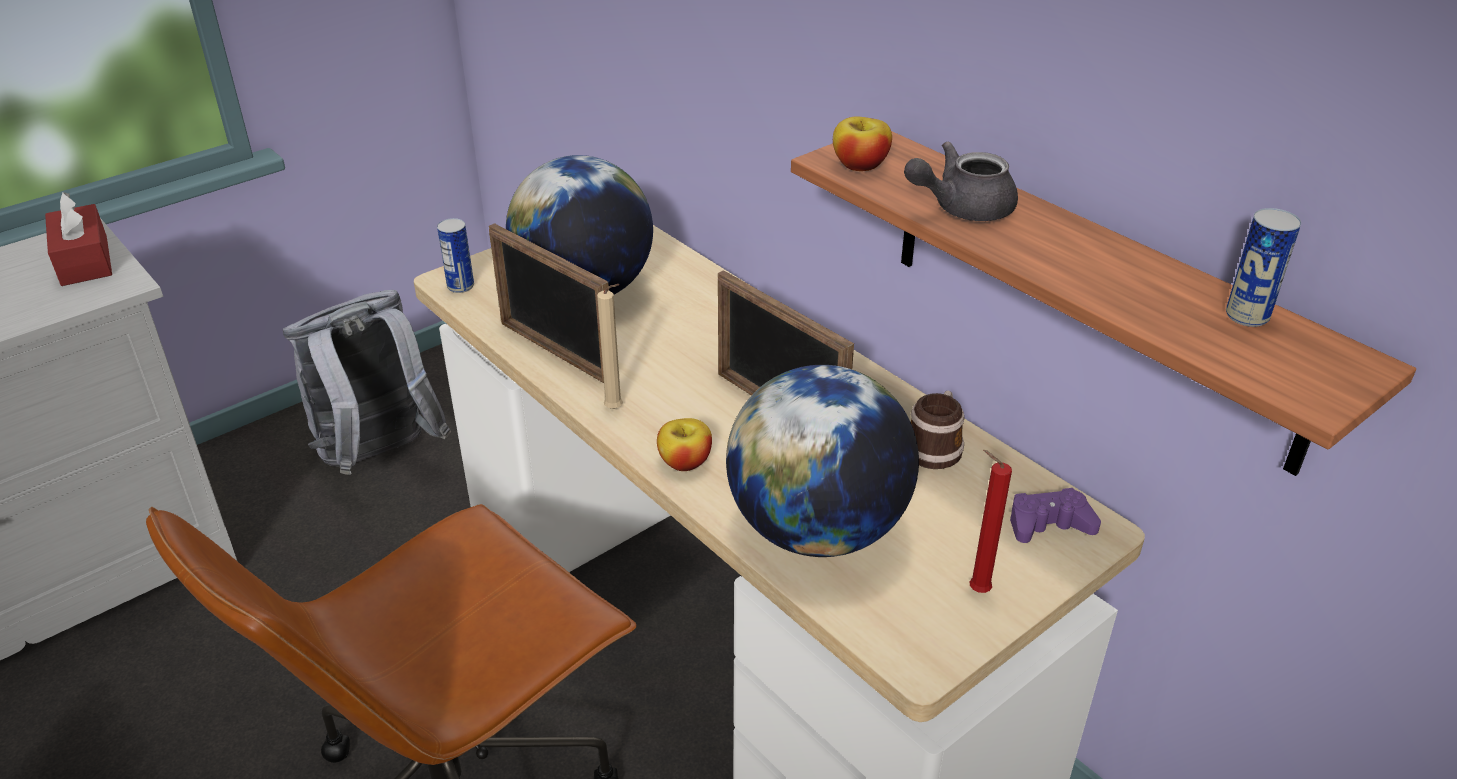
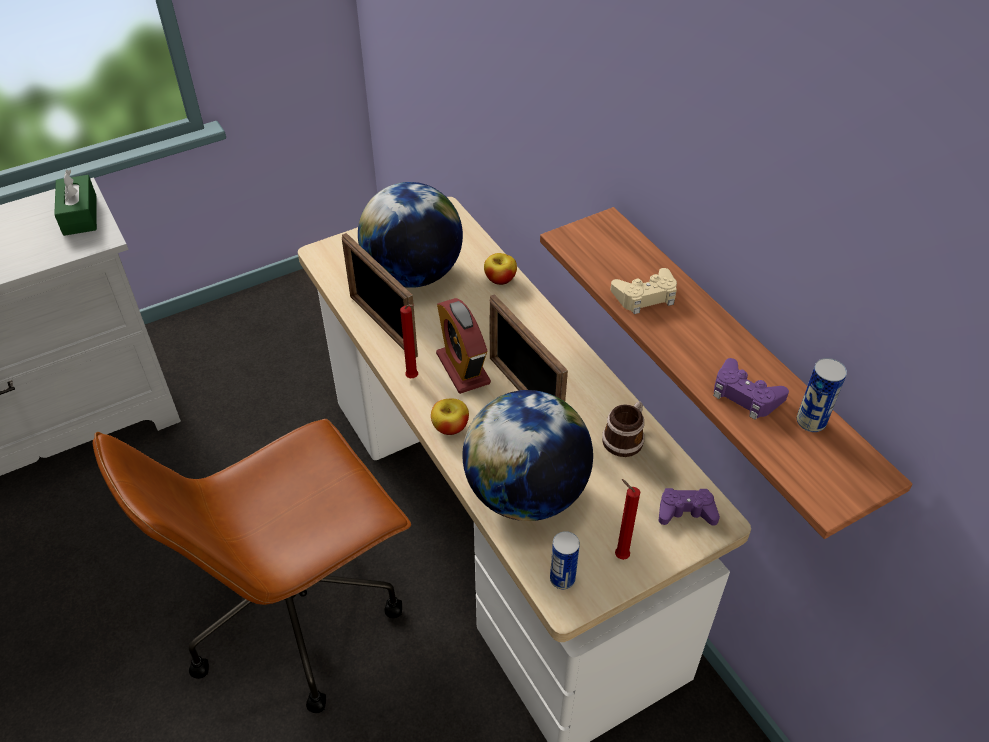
camera: 10 degrees right, 10 degrees up
(84, 260) = (80, 215): red tissue box -> green tissue box
(380, 457) = (282, 344): grey backpack -> none
(460, 286) = (328, 260): can -> can (562, 579)
(616, 410) = (413, 378): beige candle -> red candle
(684, 391) = (463, 368): none -> alarm clock
(860, 165) = (587, 246): apple -> apple (500, 279)
(961, 208) = (645, 296): grey teapot -> beige game controller
(1145, 297) = (745, 395): none -> purple game controller

